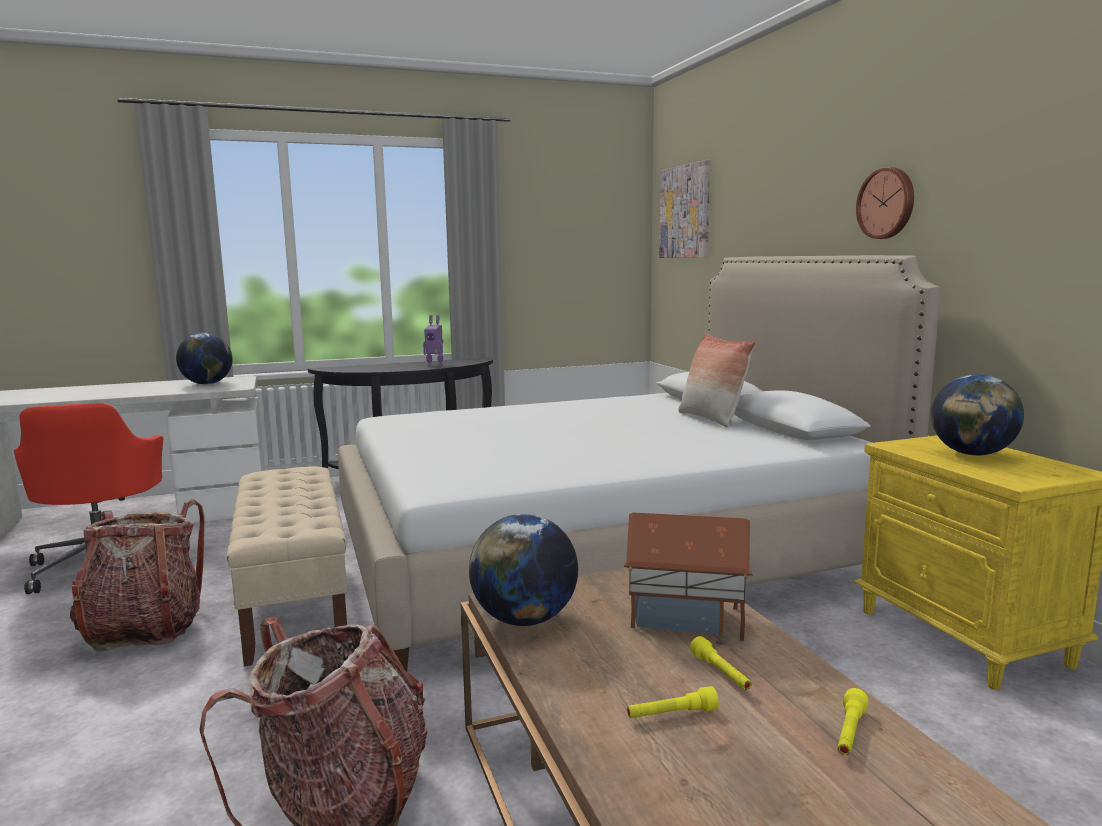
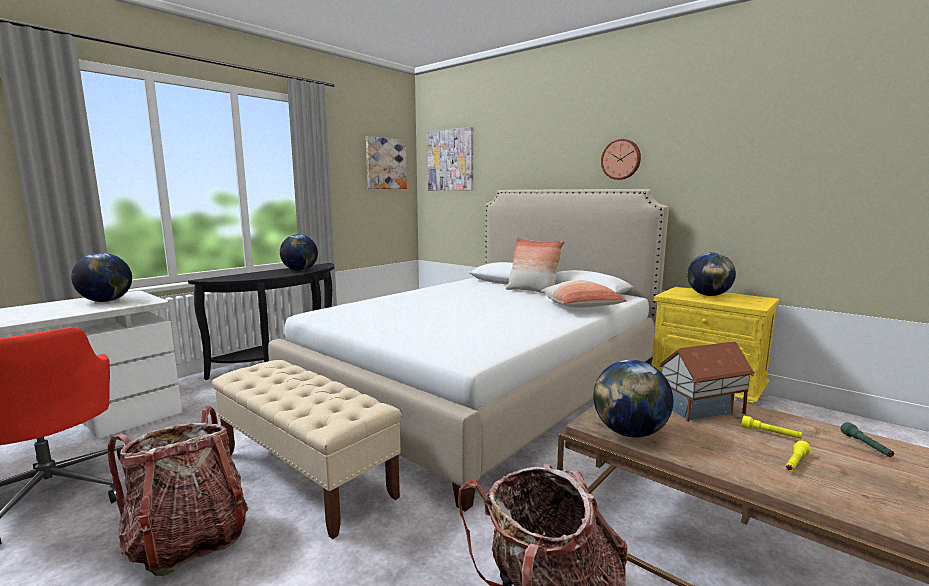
camera: 30 degrees left, 0 degrees up
(435, 365) = (300, 270): toy robot -> globe
(596, 221) = (385, 163): none -> picture
(729, 449) = (581, 307): none -> pillow
(849, 733) = (866, 446): yellow flashlight -> green flashlight

